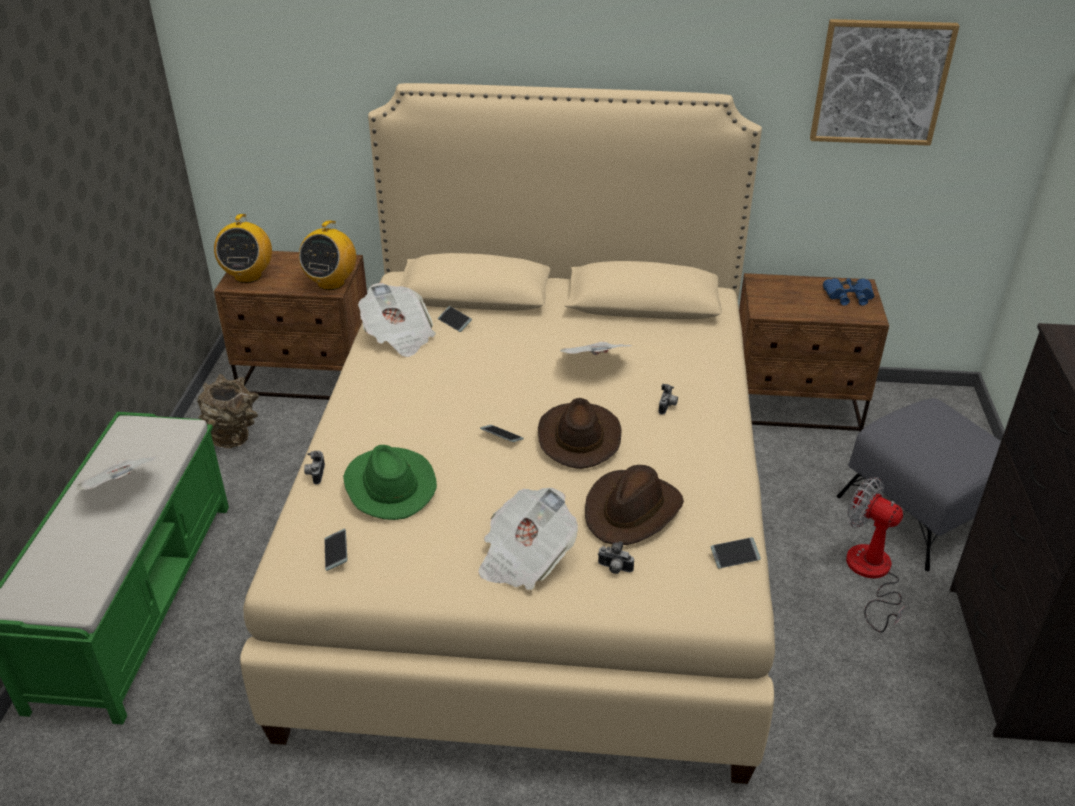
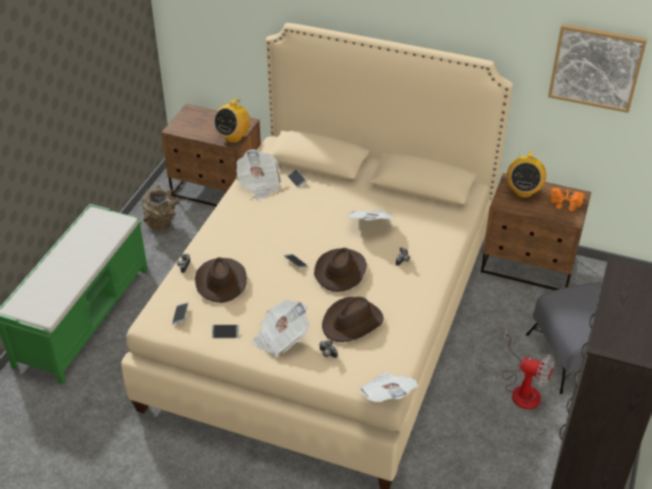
camera: 15 degrees right, 5 degrees up
(121, 488) = (82, 252): newspaper -> newspaper (387, 396)
(248, 276) = (184, 124): radio -> radio (523, 191)
(389, 486) = (221, 281): green hat -> brown hat
(735, 556) = (398, 361): phone -> phone (225, 333)
(848, 296) = (566, 202): blue binoculars -> orange binoculars
(871, 575) = (522, 389): fan -> fan turned 150 degrees clockwise

